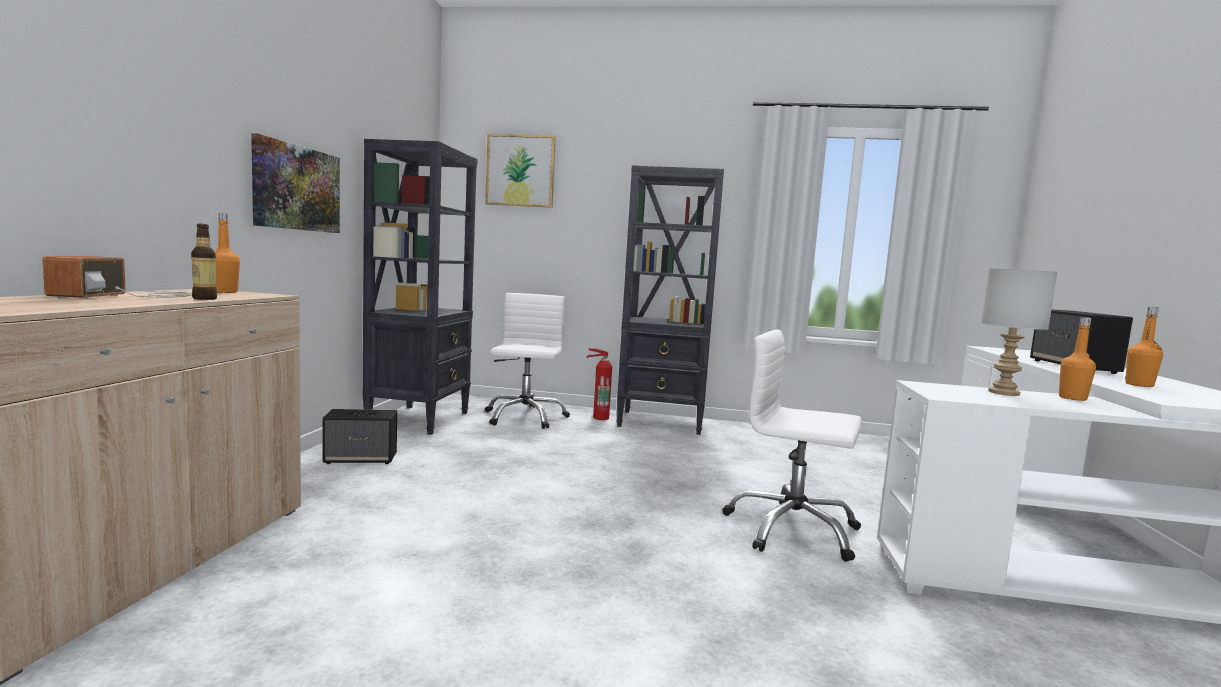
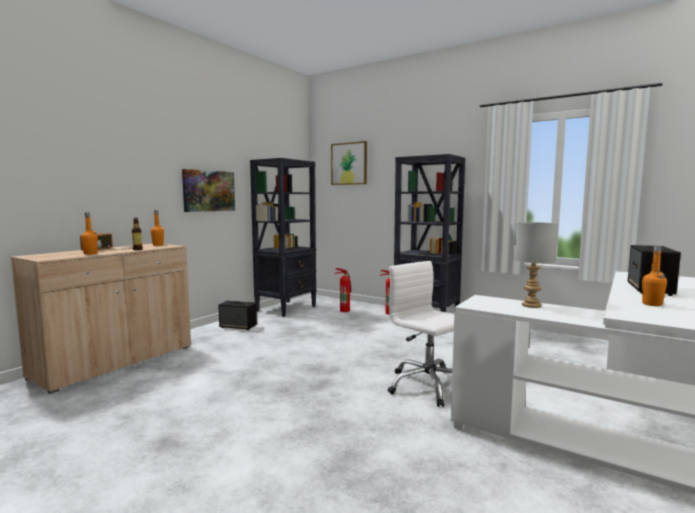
camera: 25 degrees right, 0 degrees up
(524, 417) = (344, 310): white office chair -> fire extinguisher
(1072, 398) = (580, 311): orange bottle -> orange bottle (90, 253)

